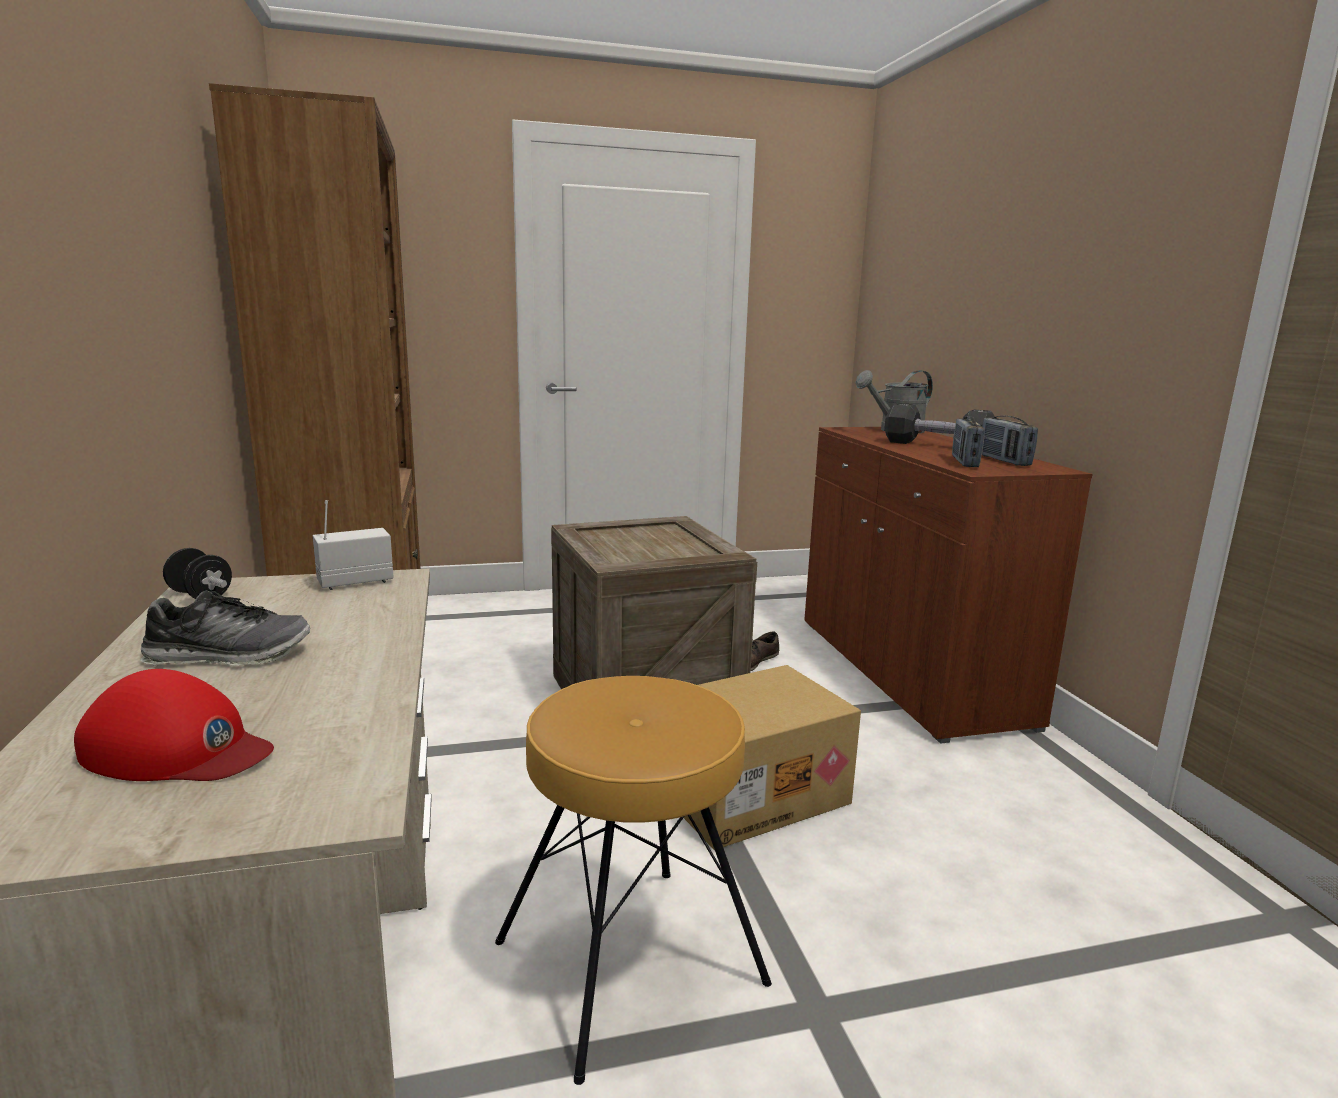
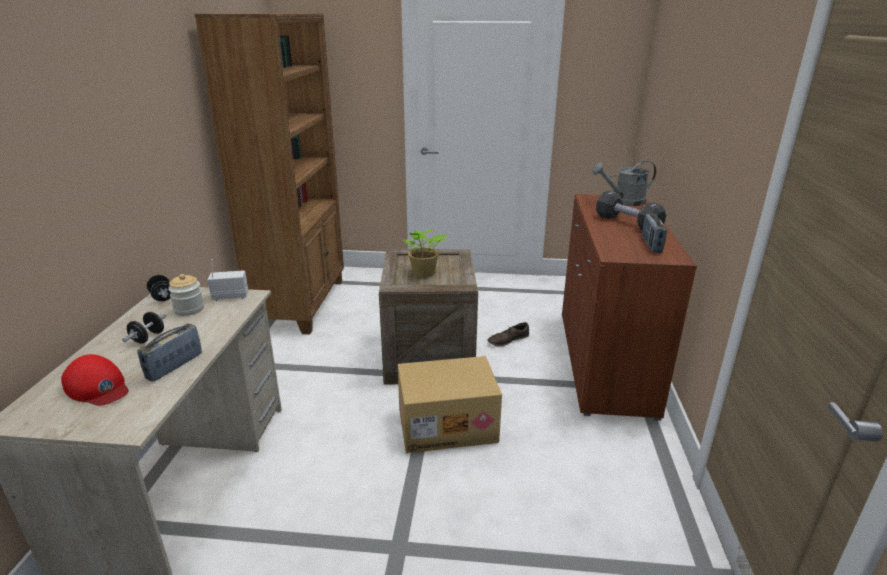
camera: 20 degrees right, 10 degrees up
(229, 655) = (148, 338): shoe -> black dumbbell
(283, 606) = (189, 309): none -> jar
(631, 963) = (329, 501): brown stool -> none
(644, 548) = (423, 273): none -> potted plant
(964, 462) = (619, 245): radio -> radio (174, 366)

